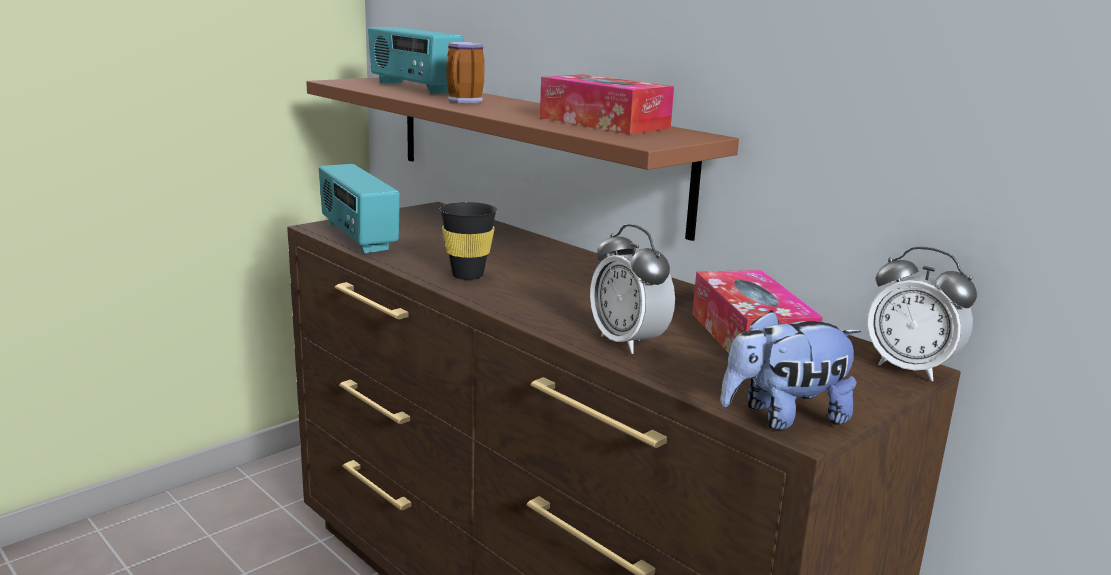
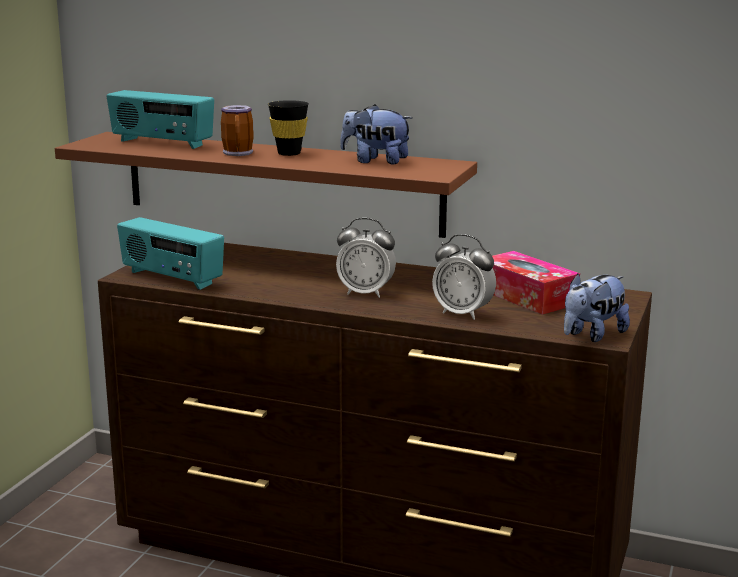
camera: 25 degrees left, 0 degrees up
(467, 275) = (300, 291): black cup -> black cup (289, 153)
(603, 123) = (375, 161): tissue box -> plush toy
(910, 368) = (627, 296): alarm clock -> alarm clock (366, 293)

